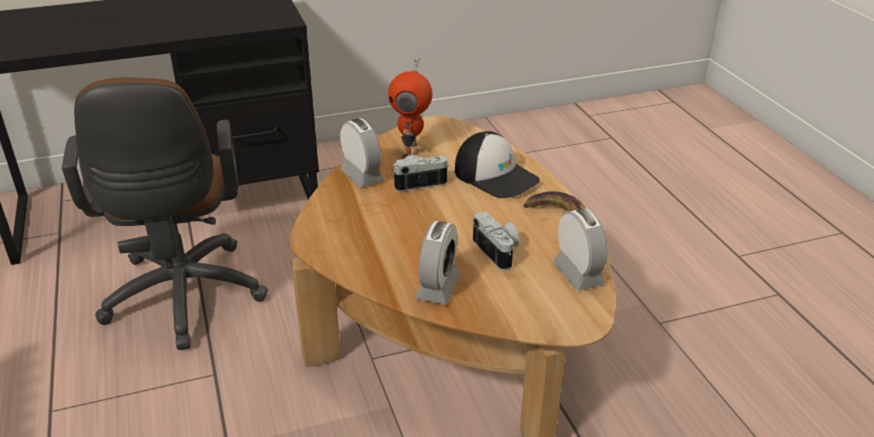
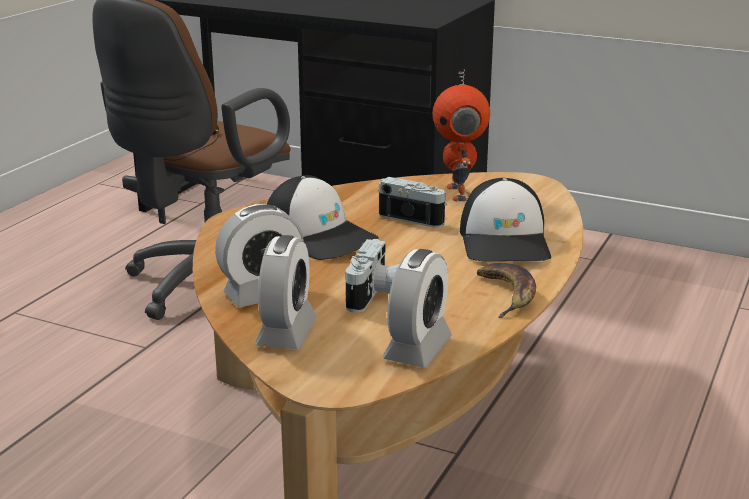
camera: 45 degrees right, 10 degrees down
(362, 176) = (372, 194): alarm clock -> alarm clock (286, 332)
(391, 225) = (320, 236): none -> cap
(411, 151) = (459, 193): toy robot -> toy robot turned 60 degrees counterclockwise

